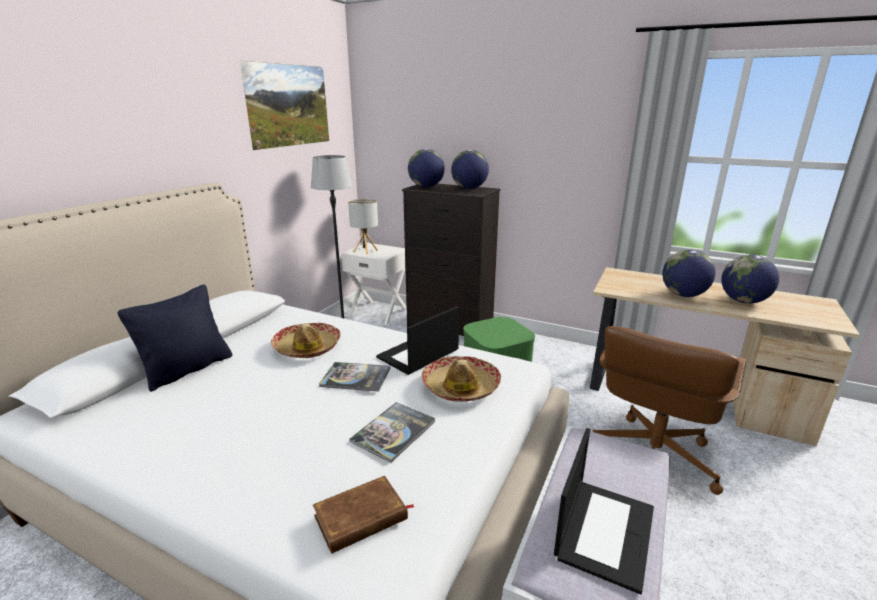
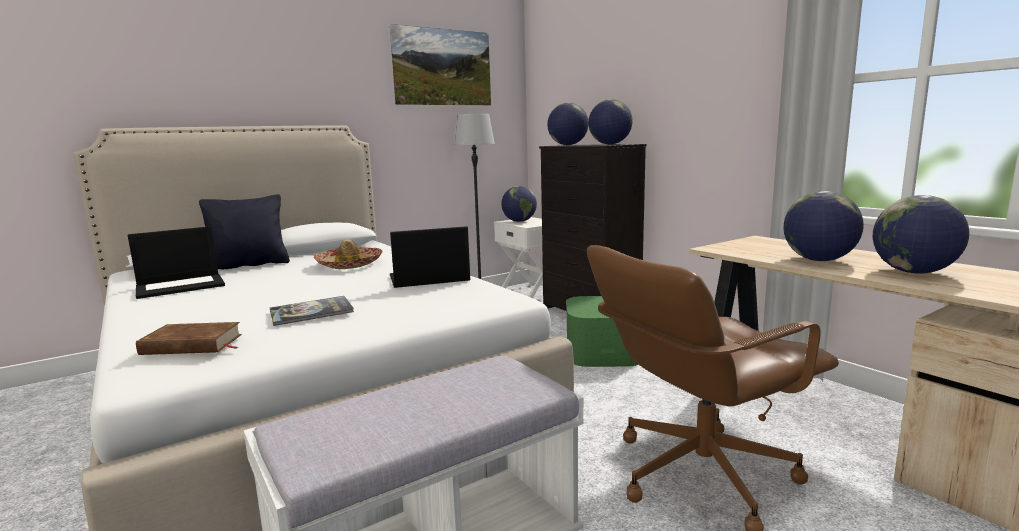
camera: 30 degrees right, 10 degrees down
(356, 377) = (349, 283): book -> none
(365, 251) = (519, 221): table lamp -> globe
(460, 387) = (422, 299): hat -> none
(604, 530) = (383, 418): laptop -> laptop (181, 286)

